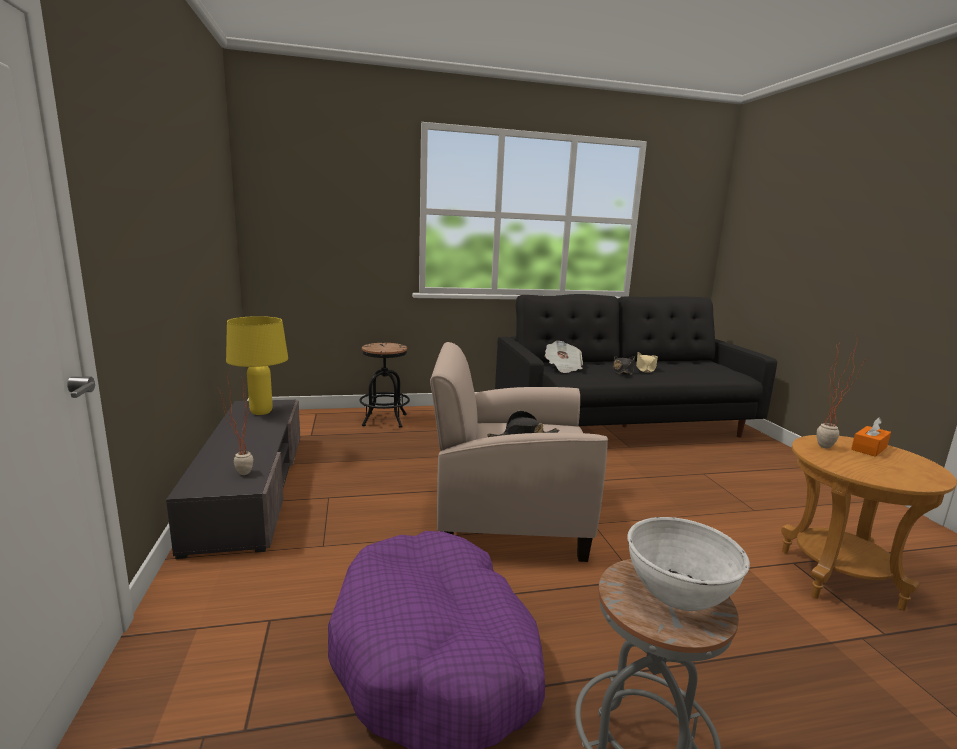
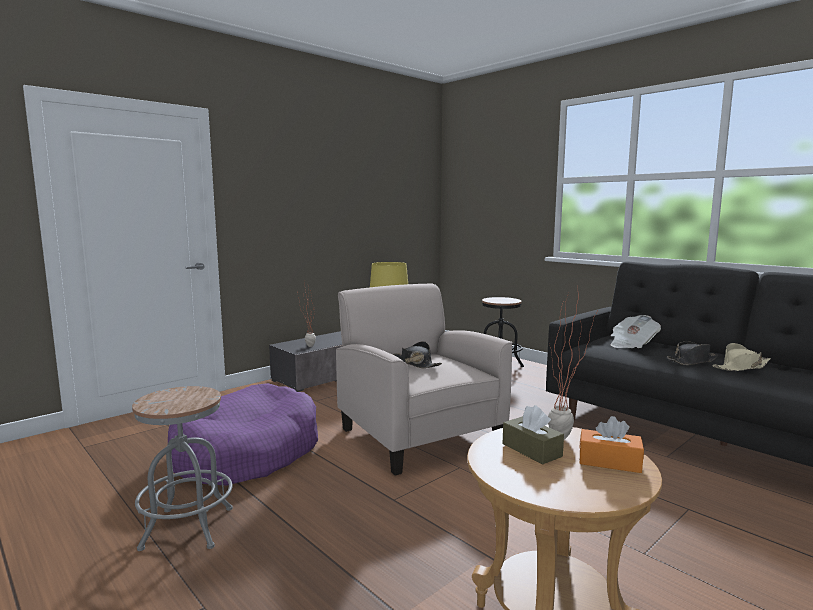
camera: 60 degrees right, 5 degrees down
(679, 591) = (185, 401): white bowl -> none
(851, 461) = (531, 450): none -> brown tissue box

